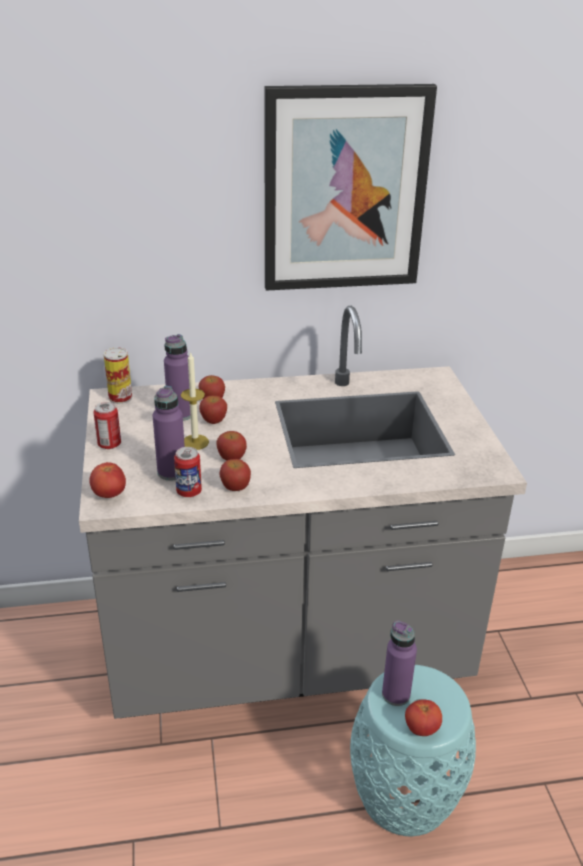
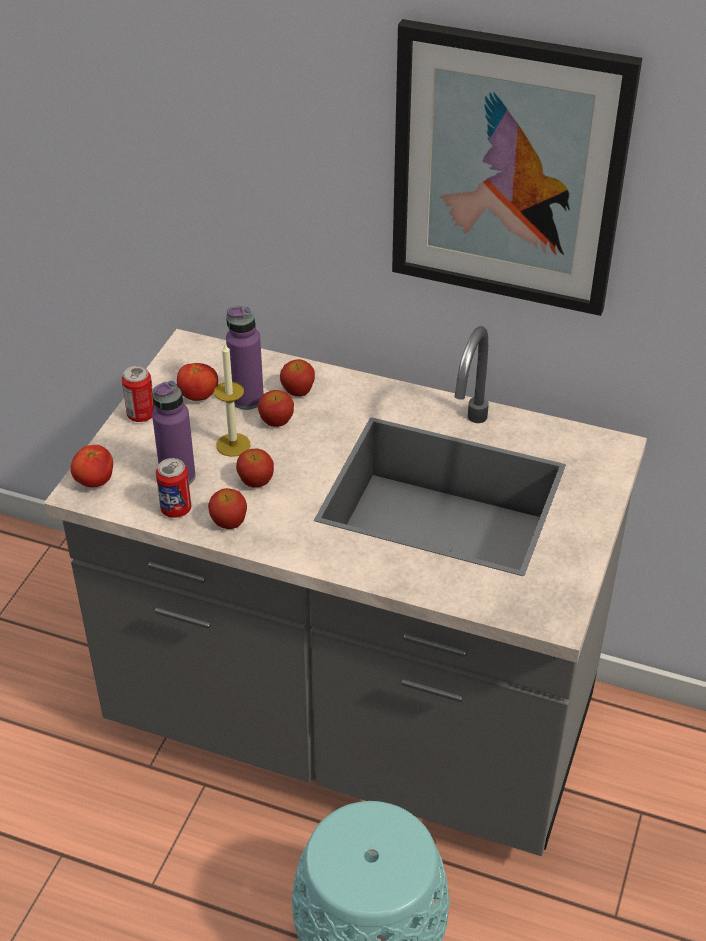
camera: 30 degrees right, 10 degrees up
(120, 397) = (199, 352): can -> none
(396, 694) = (352, 833): purple bottle -> none
(421, 728) = (350, 885): tomato -> tomato (198, 396)

